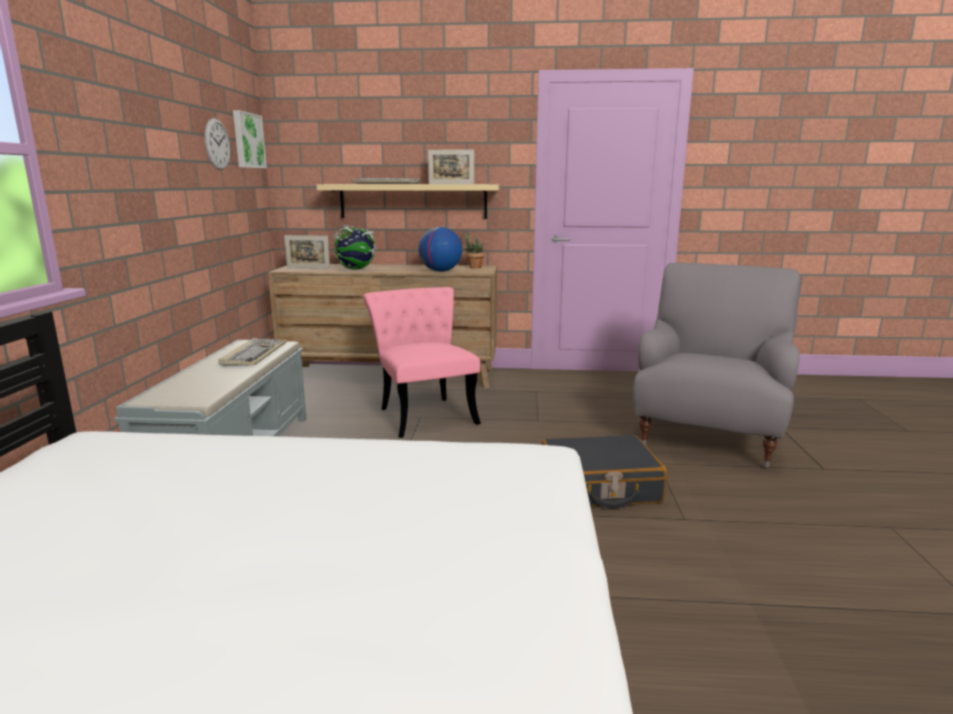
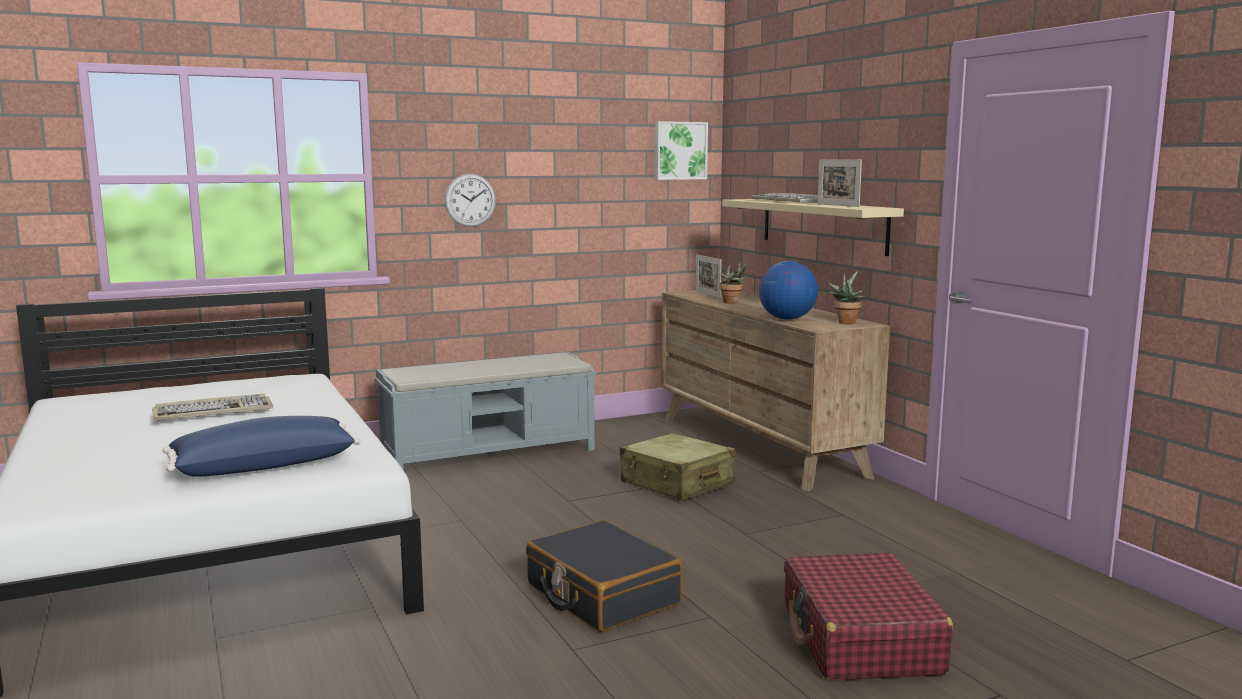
camera: 60 degrees right, 5 degrees down
(217, 144) = (617, 158): wall clock -> wall clock (470, 200)
(254, 355) = (529, 364): keyboard -> keyboard (214, 411)
(356, 269) = (732, 303): globe -> potted plant
(424, 414) = (677, 483): pink chair -> beige suitcase
(487, 505) = (264, 466): none -> blue pillow
(708, 436) = (860, 639): grey armchair -> red suitcase

